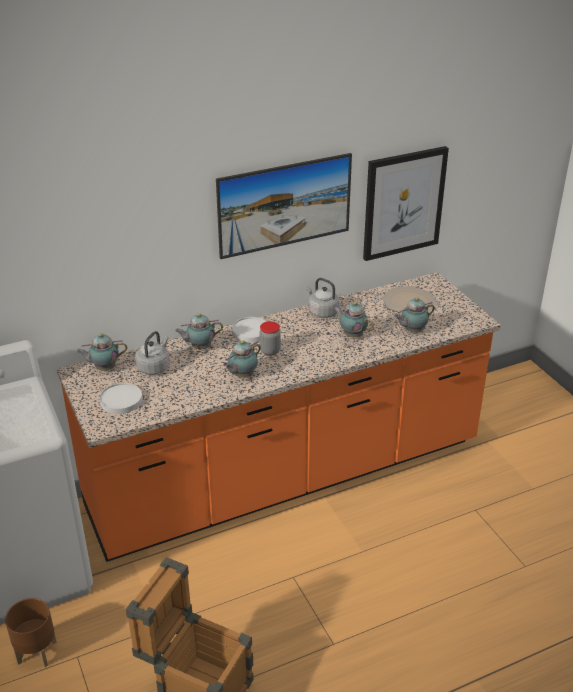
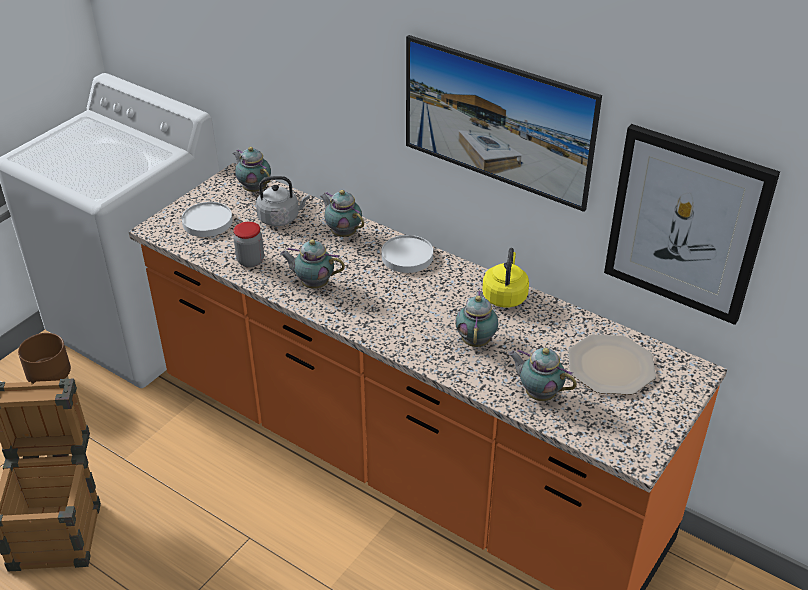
camera: 60 degrees right, 5 degrees up
(270, 351) = (380, 286): jar -> jar (250, 261)
(322, 312) = (505, 296): grey kettle -> yellow kettle

